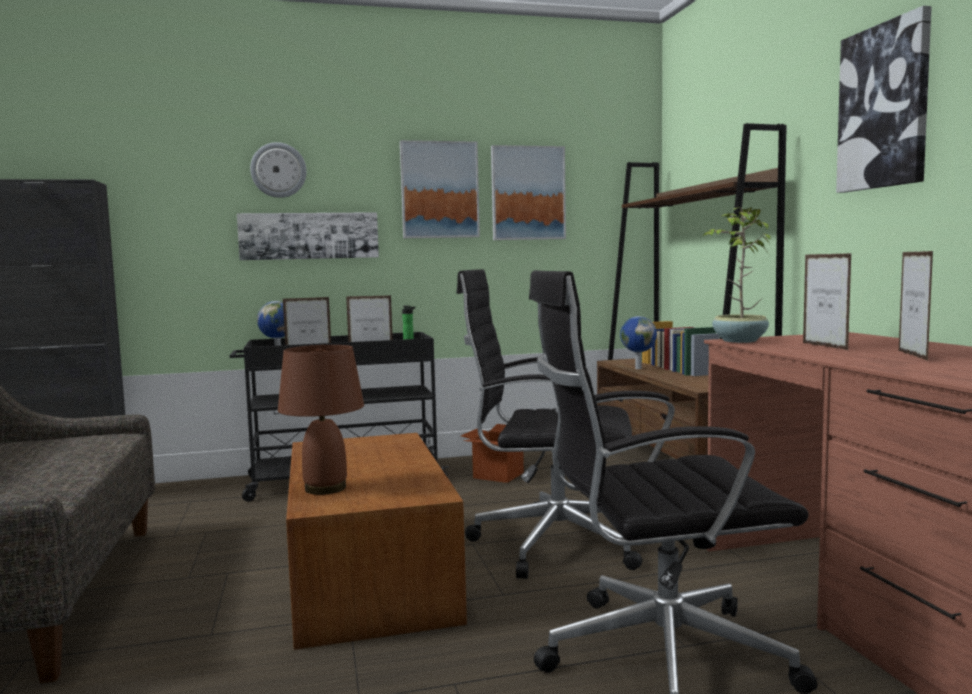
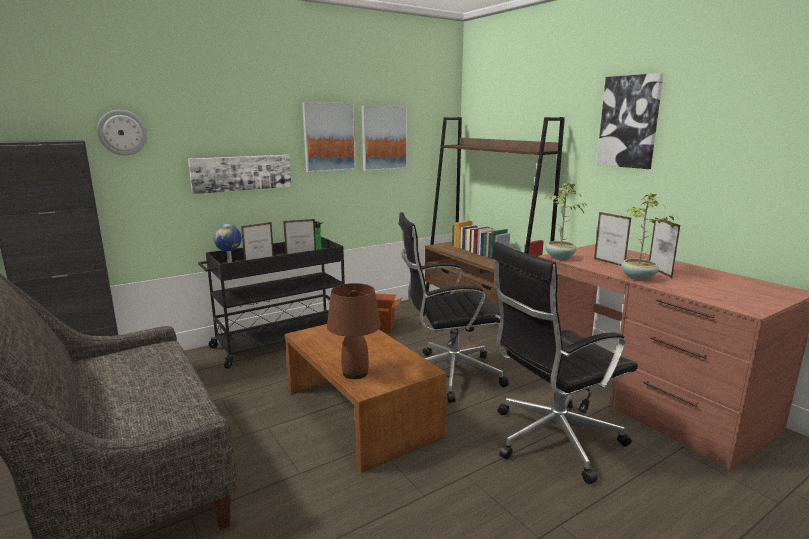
camera: 20 degrees left, 10 degrees up
(278, 170) = (217, 124): wall clock -> wall clock (122, 132)
(638, 368) = (458, 253): globe -> none
(852, 359) = (638, 278): none -> potted plant

